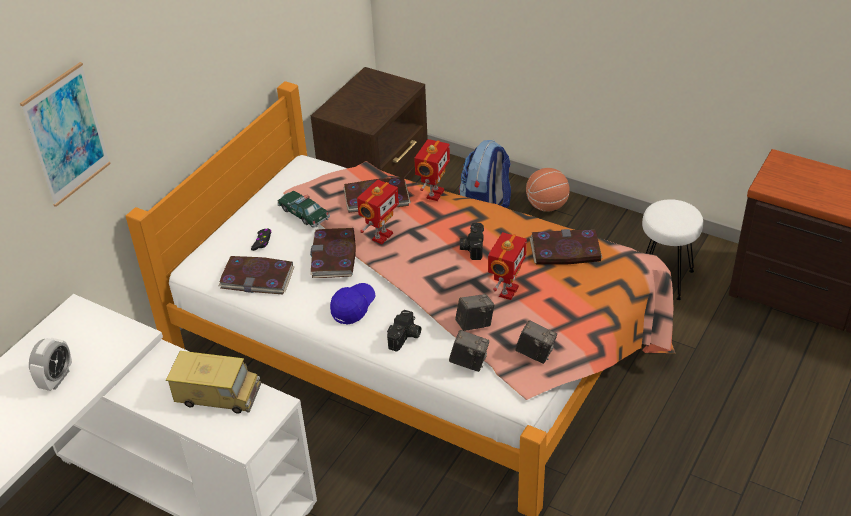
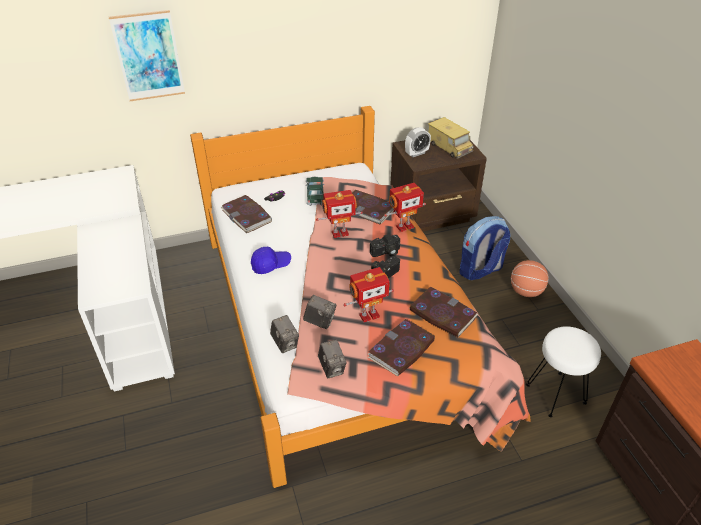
camera: 40 degrees right, 0 degrees up
(56, 379) = (66, 202): alarm clock -> alarm clock (416, 153)
(217, 394) = (120, 261): toy truck -> toy truck (449, 147)
(334, 256) = (298, 228): book -> book (401, 349)
(405, 338) = (274, 302): camera -> camera (386, 253)

